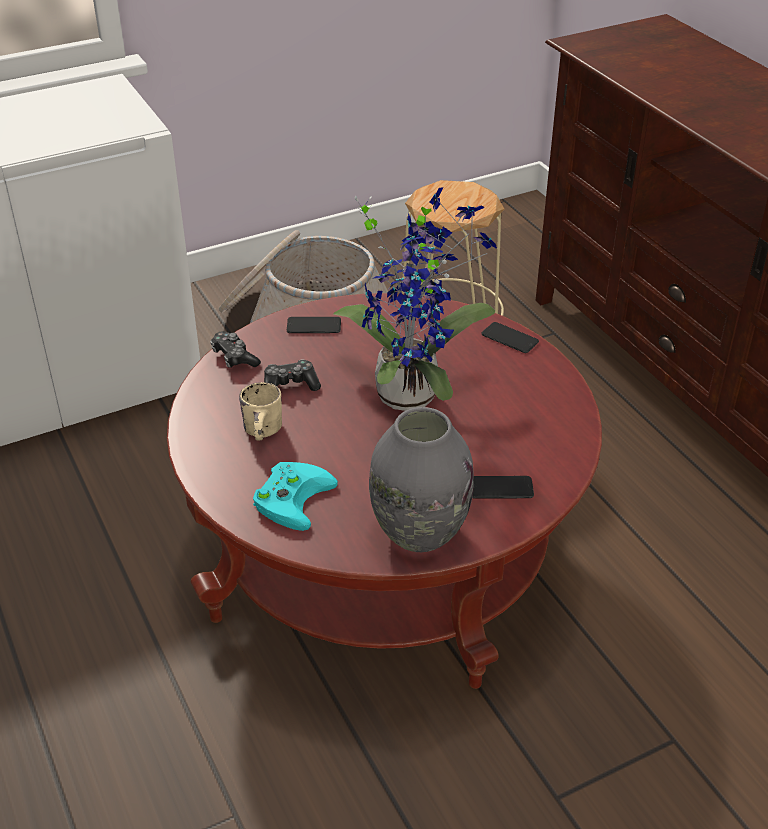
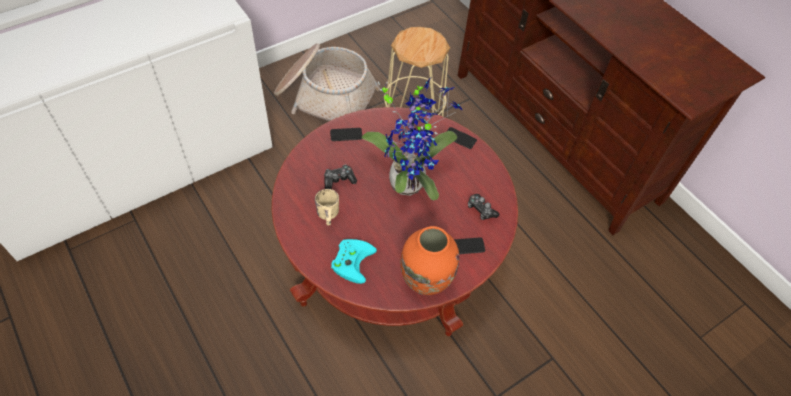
camera: 10 degrees left, 15 degrees up
(234, 357) = (303, 161): game controller -> game controller (481, 210)
(418, 531) = (425, 279): grey vase -> orange vase

